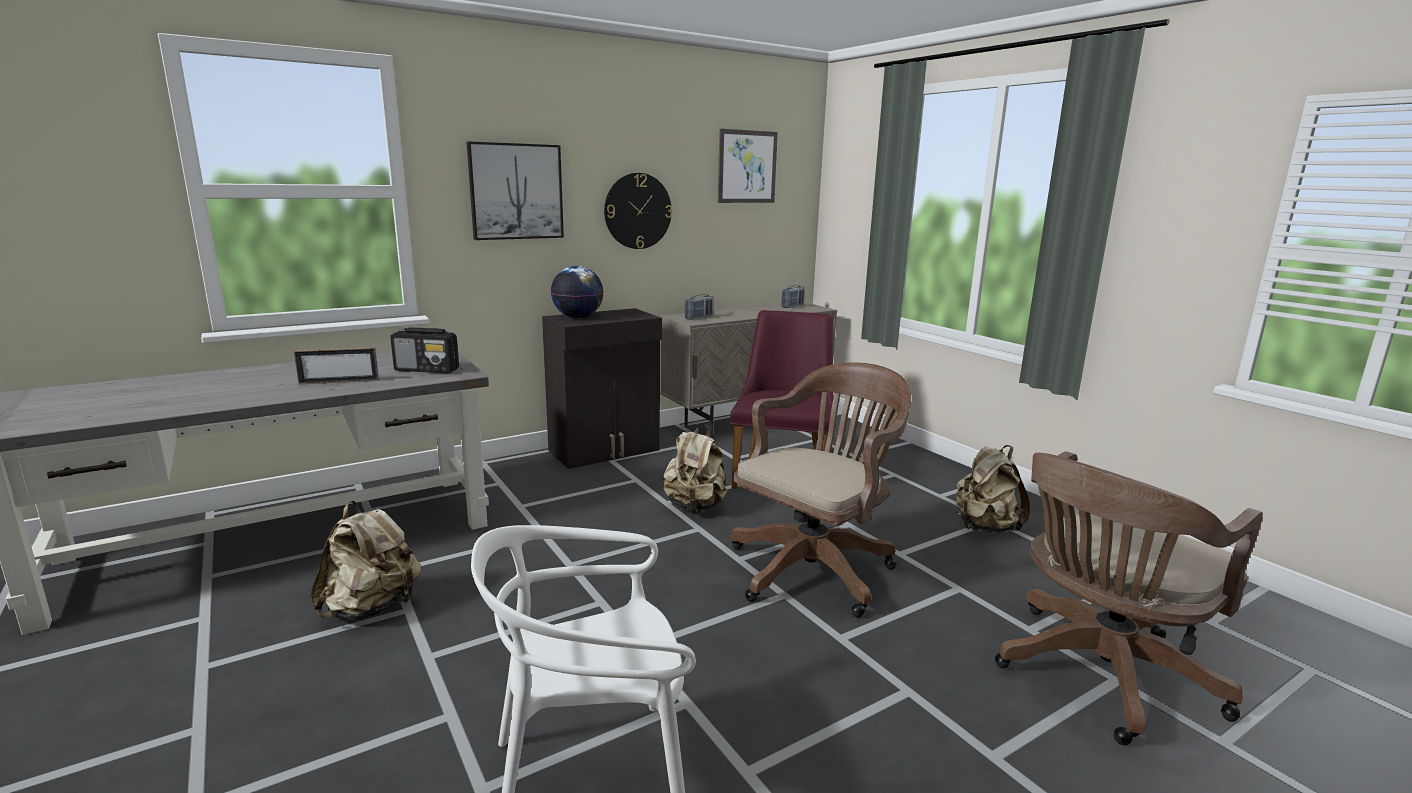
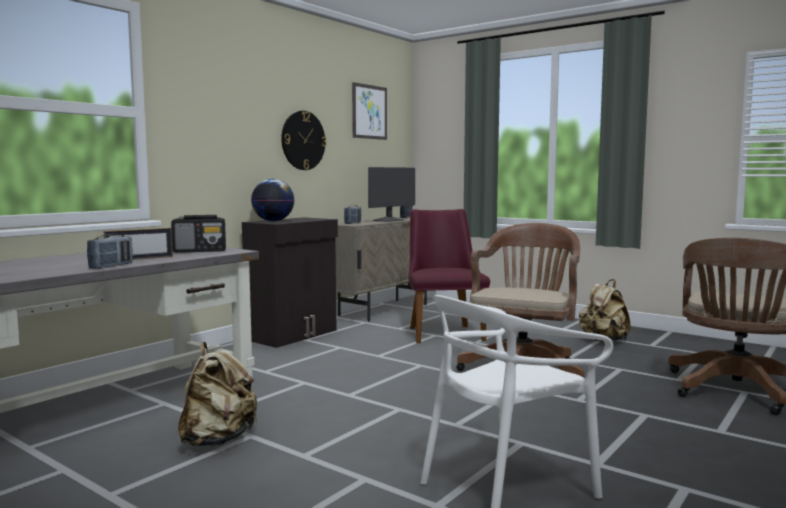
camera: 20 degrees left, 10 degrees down
(284, 396) = (111, 266): none -> radio
(516, 191) = (222, 119): picture -> none
(695, 507) = (403, 355): beige backpack -> none
(756, 313) = (389, 220): none -> monitor

